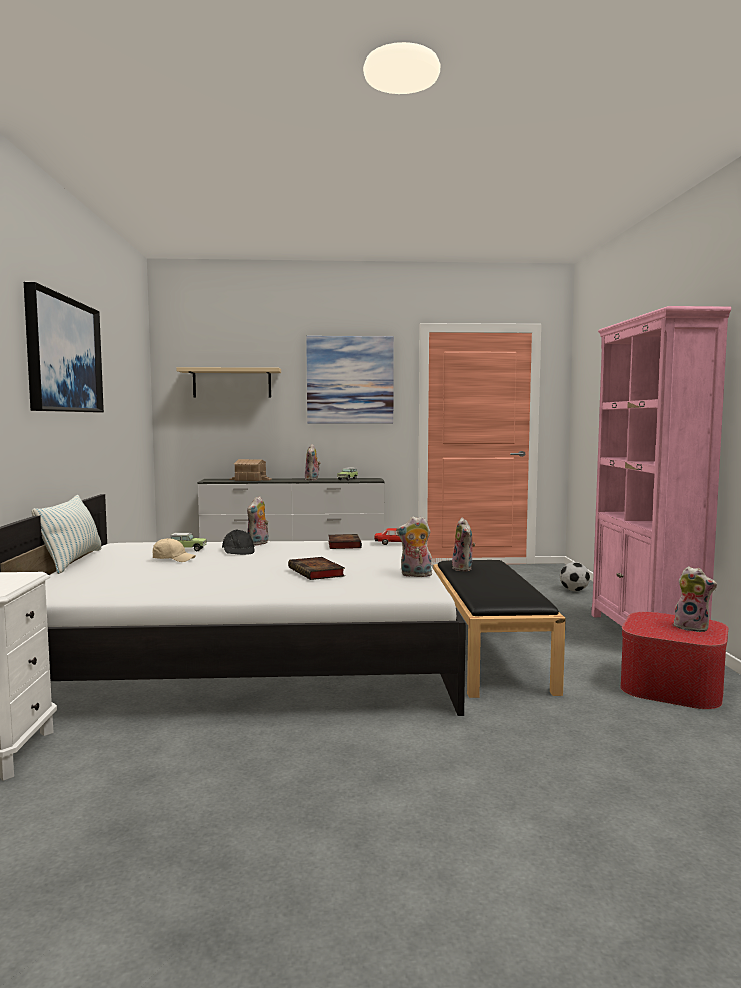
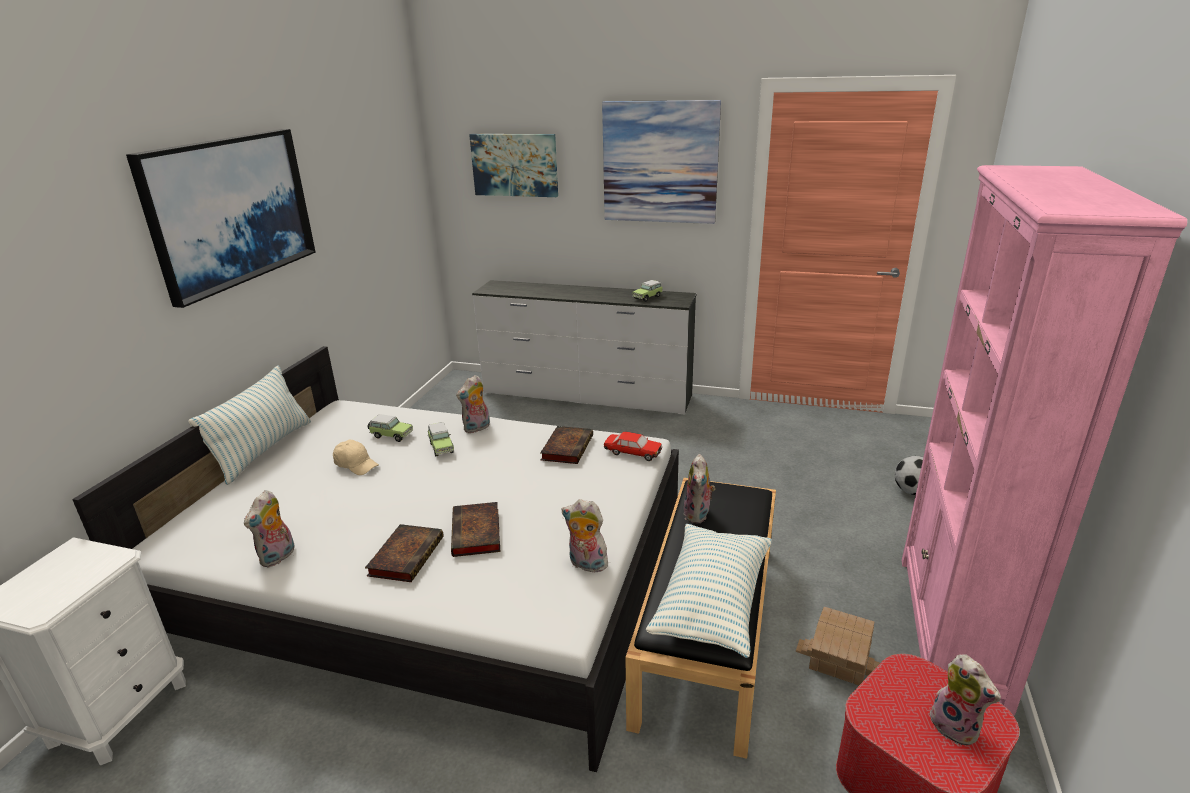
camera: 20 degrees right, 20 degrees up
(232, 383) = (515, 165): beige shelf -> picture
(238, 550) = (441, 447): black cap -> toy car
(250, 479) = (535, 289): toy house -> toy house (839, 661)
(271, 582) = (406, 555): none -> book
(312, 479) = (605, 294): plush toy -> plush toy (278, 557)
(510, 591) = (712, 601): none -> pillow

